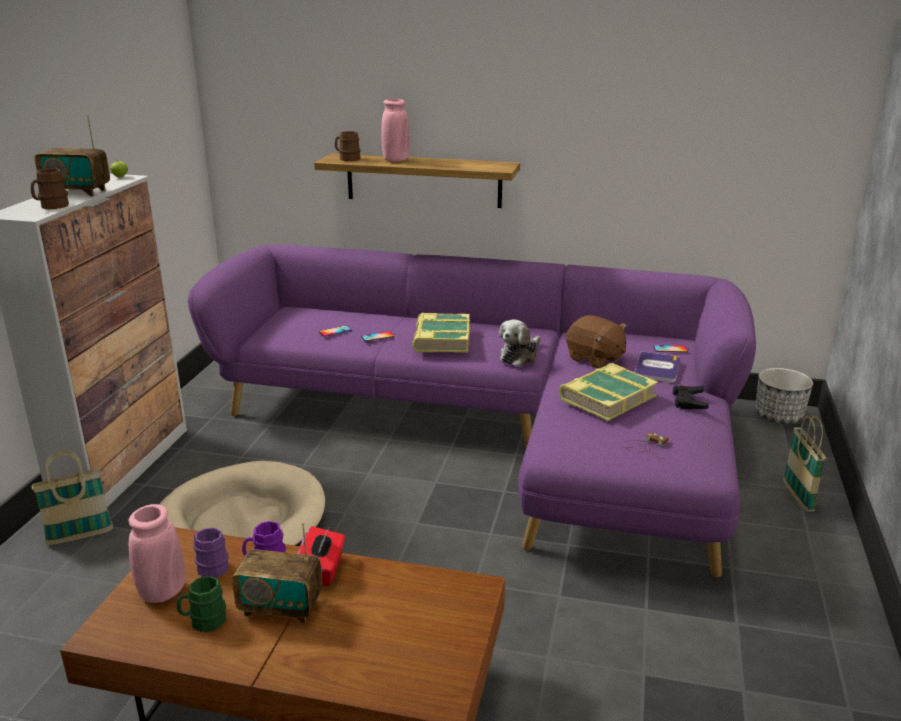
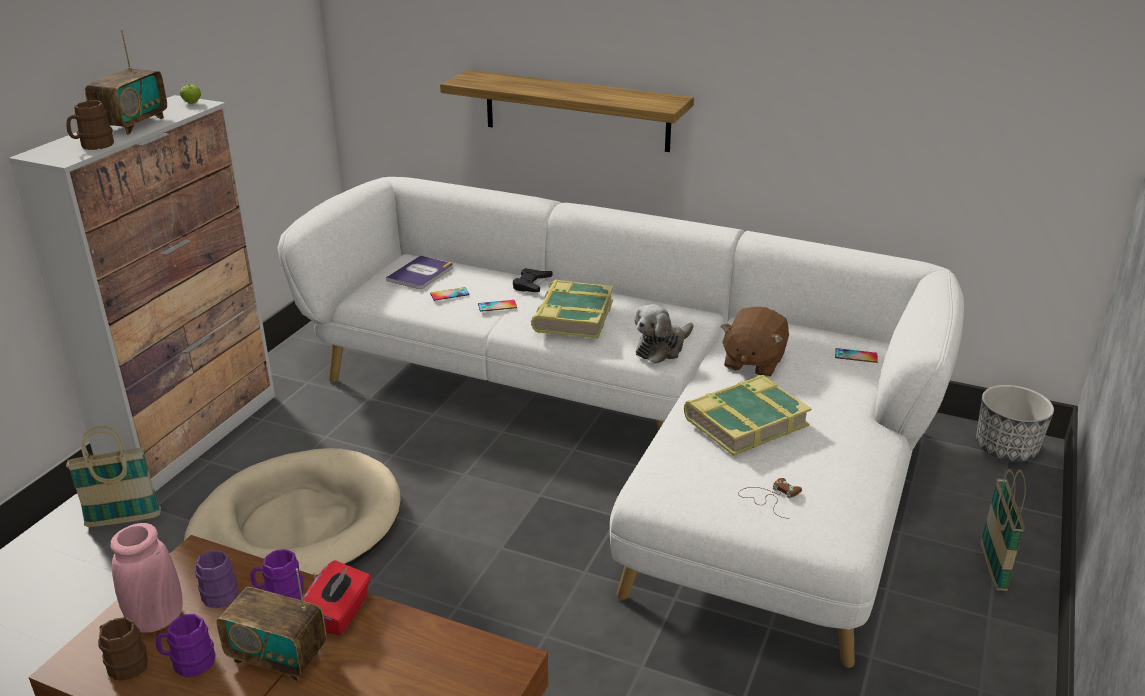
camera: 10 degrees right, 5 degrees up
(77, 192) = (133, 124): radio -> radio turned 90 degrees counterclockwise
(203, 621) = (188, 663): green mug -> purple mug
(347, 159) = (482, 80): brown mug -> brown mug (124, 663)
(396, 160) = (540, 85): pink vase -> none
(497, 430) = (635, 431): purple sofa -> white sofa
(595, 359) = (752, 362): brown plush toy -> brown plush toy turned 60 degrees clockwise
(657, 368) = (826, 384): book -> book (420, 273)
(689, 401) = (850, 437): black game controller -> black game controller (531, 284)

